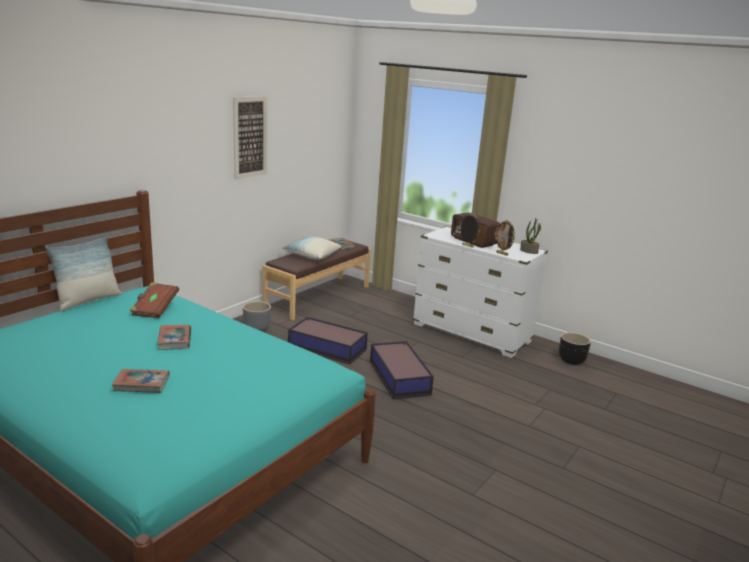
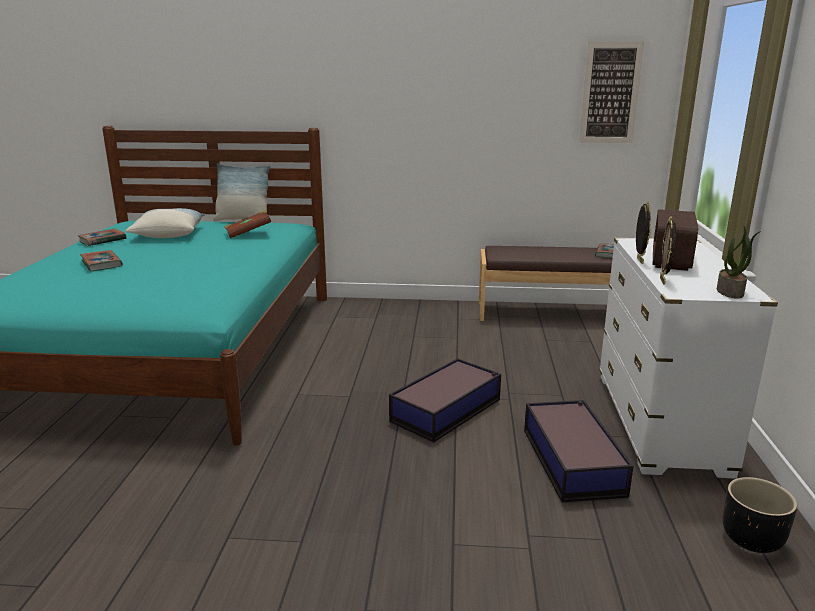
camera: 60 degrees right, 0 degrees up
(175, 340) = (194, 251): book -> book (102, 240)
(250, 137) = (470, 86): picture -> picture (610, 93)
(257, 328) = (433, 314): grey planter -> none
(311, 255) = (545, 253): pillow -> pillow (169, 234)
(326, 347) = (449, 353): storage box -> storage box (572, 460)

